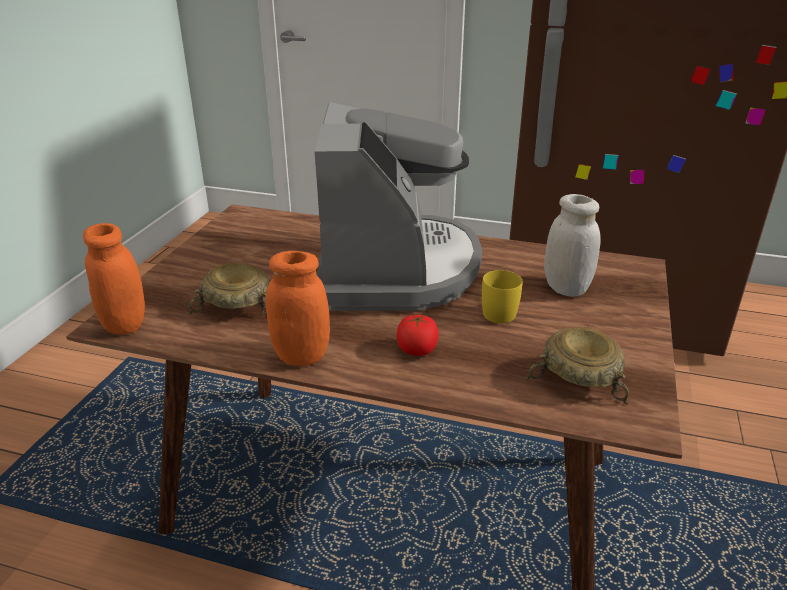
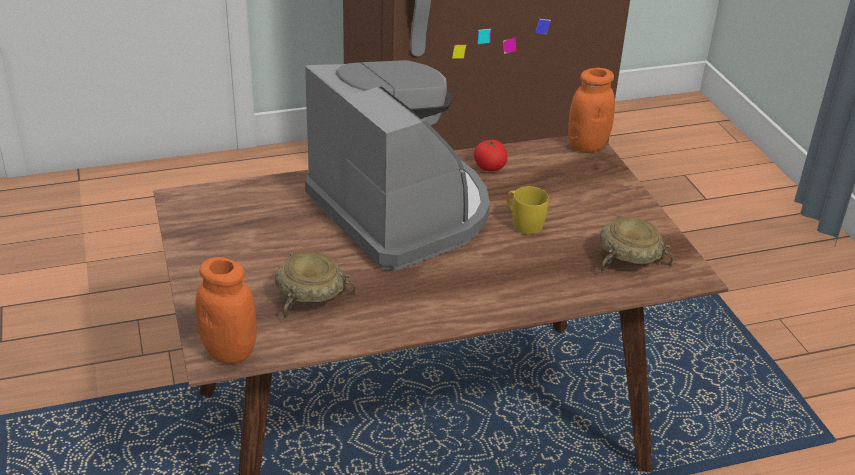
camera: 35 degrees left, 5 degrees up
(301, 355) = (419, 318): orange jar -> orange jar (587, 146)
(417, 350) = (499, 279): tomato -> tomato (489, 167)
(566, 288) = (553, 184): white jar -> none

